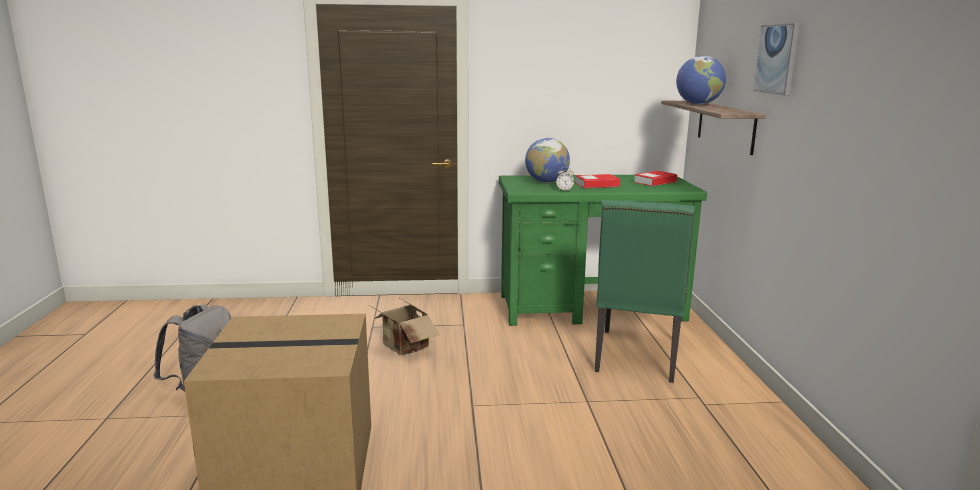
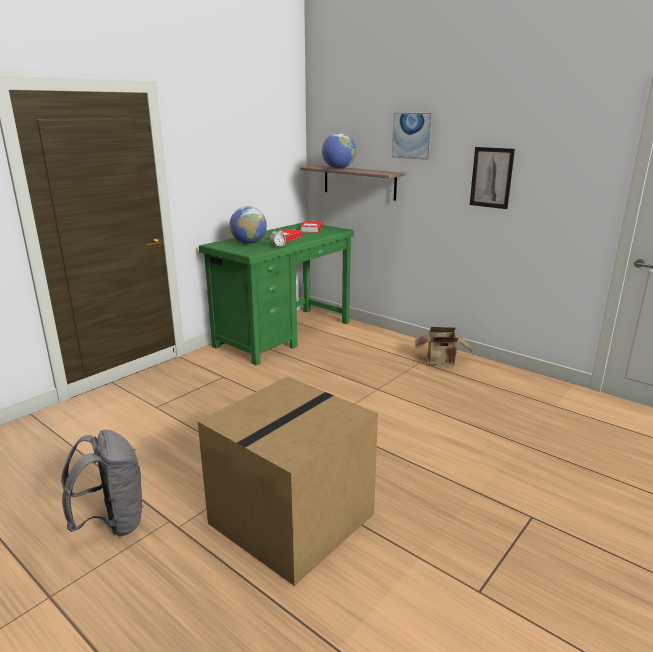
camera: 45 degrees left, 5 degrees up
(403, 348) = (211, 410): cardboard box -> cardboard box (442, 362)
(636, 354) = (356, 352): green chair -> none
(850, 127) = (491, 177): none -> picture

